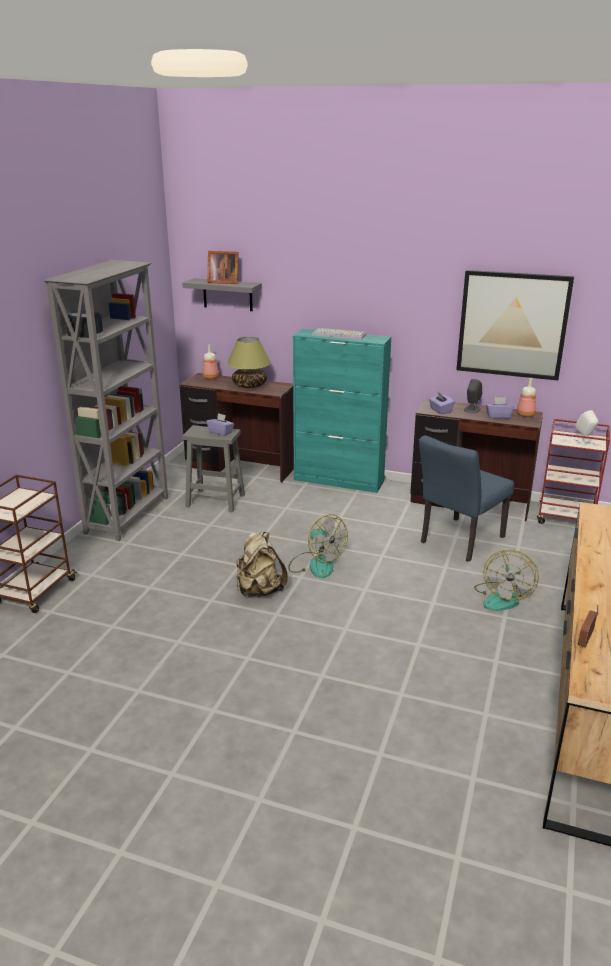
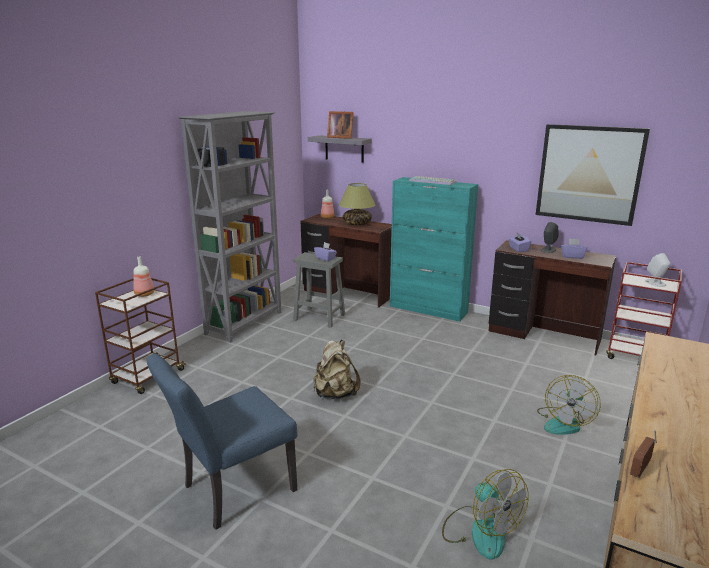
camera: 10 degrees right, 5 degrees down
(316, 564) = (391, 376): fan -> fan (480, 531)
(458, 542) = (527, 368): blue chair -> blue chair (231, 491)
(526, 415) = (599, 257): bottle -> bottle (145, 294)

